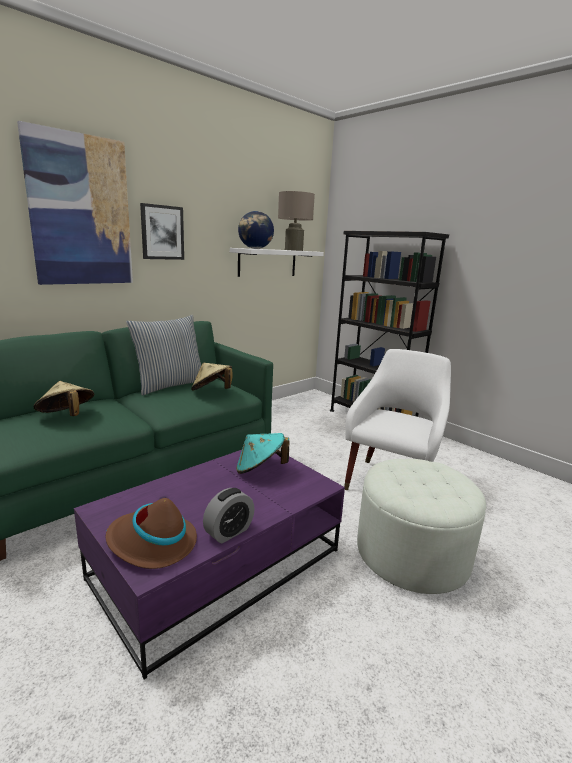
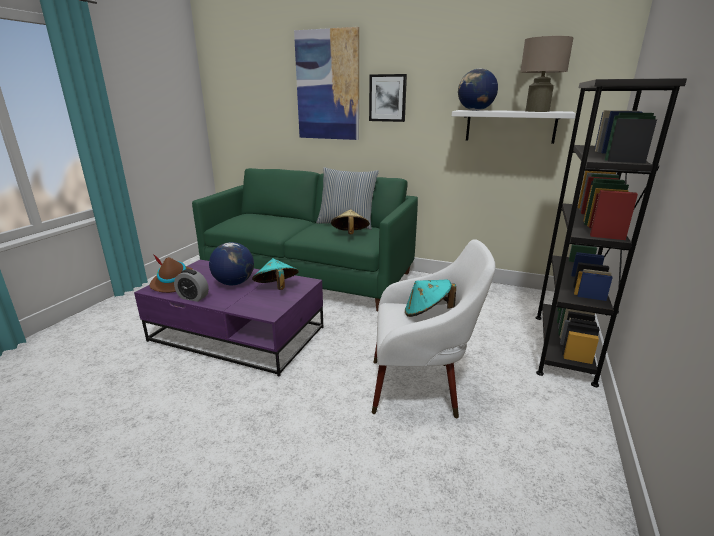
camera: 65 degrees right, 5 degrees up
(66, 416) = (264, 220): beige hat -> none
(213, 493) = (234, 283): none -> globe
(391, 416) = (427, 313): none -> turquoise hat
(412, 553) = (300, 418): white ottoman -> none

